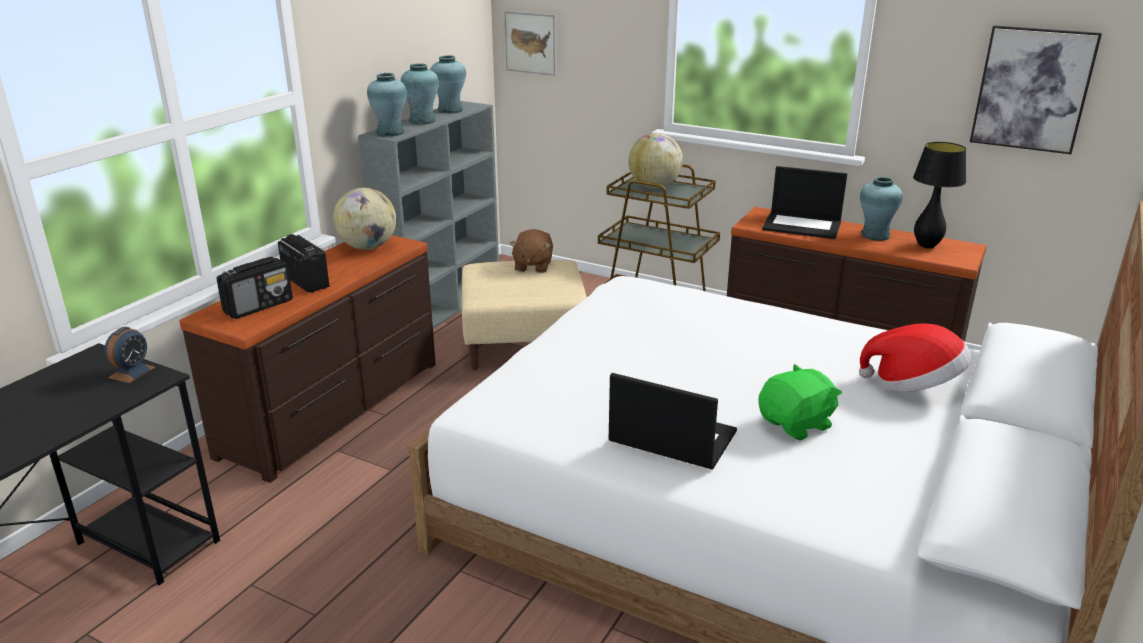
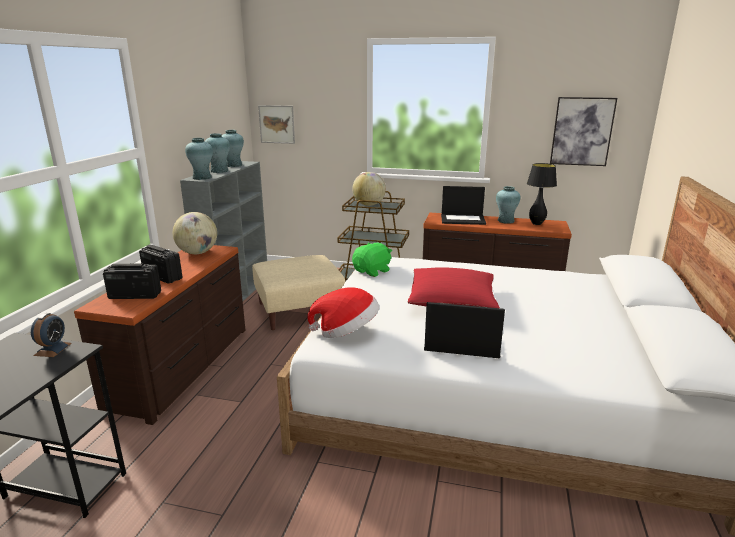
camera: 15 degrees left, 5 degrees down
(259, 306) = (134, 295): radio -> radio turned 120 degrees counterclockwise
(532, 266) = (300, 260): brown plush toy -> none
(699, 368) = (452, 301): none -> red pillow
(796, 424) = (529, 325): green plush toy -> green plush toy (372, 271)
(913, 385) = (578, 296): hat -> hat (346, 332)

